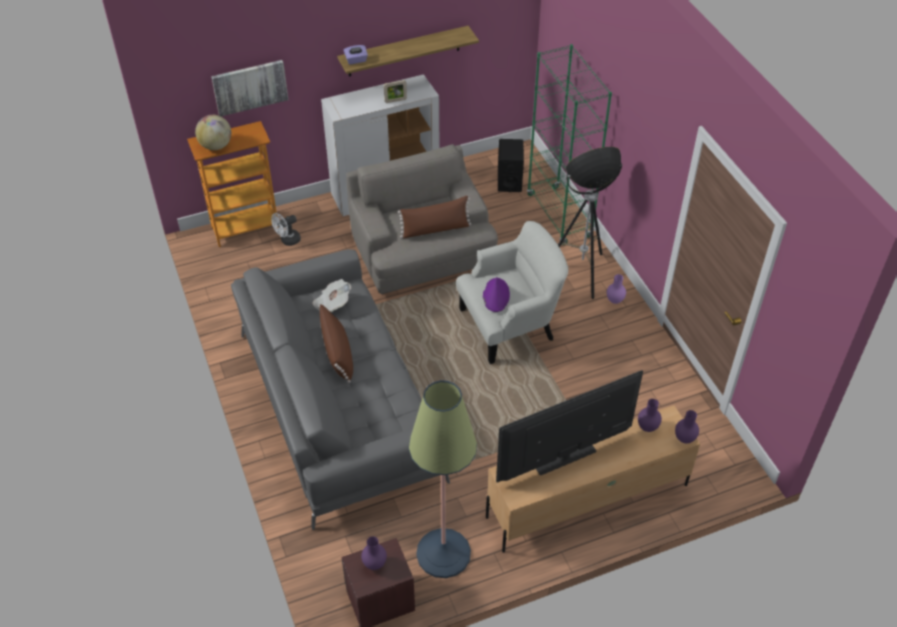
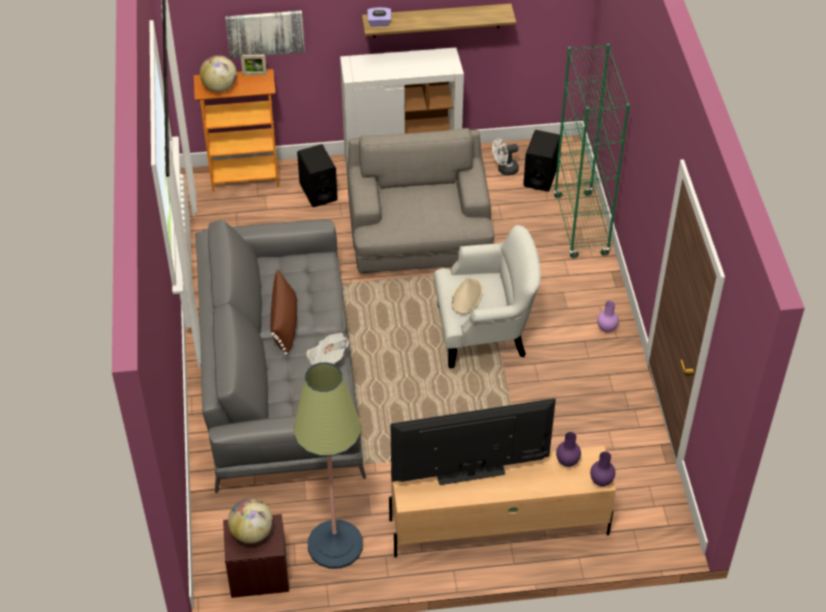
camera: 15 degrees right, 0 degrees up
(287, 240) = (284, 198): white fan -> white fan (504, 170)
(317, 229) = (318, 192): none -> black speaker
(332, 304) = (295, 272): newspaper -> newspaper (327, 358)
(374, 563) = (252, 533): purple vase -> globe
(395, 100) = (416, 71): picture frame -> picture frame (254, 74)
(435, 229) = (428, 215): brown pillow -> none
(496, 295) = (467, 297): purple hat -> beige hat
(580, 274) = (580, 293): floor lamp -> none

